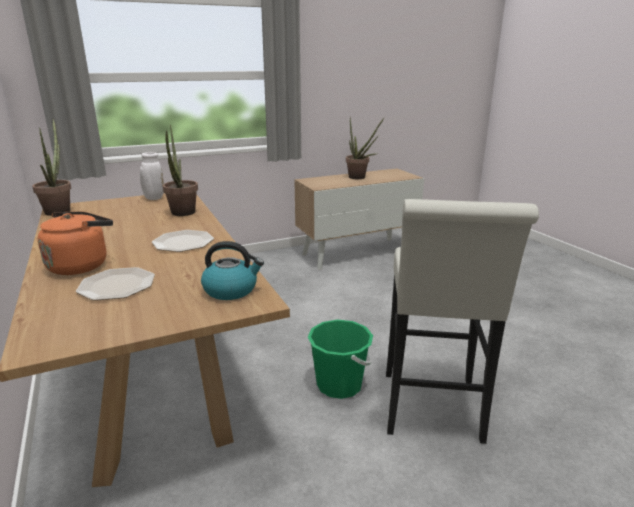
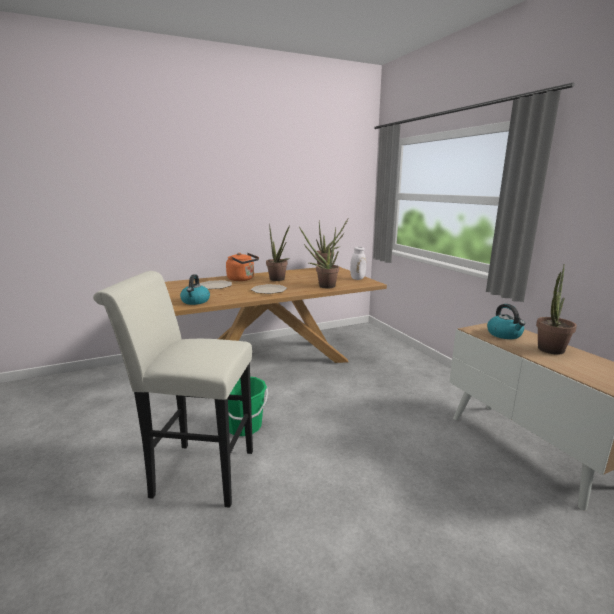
camera: 90 degrees right, 5 degrees down
(115, 238) = (278, 280): none -> potted plant
(329, 182) = (504, 334): none -> kettle

